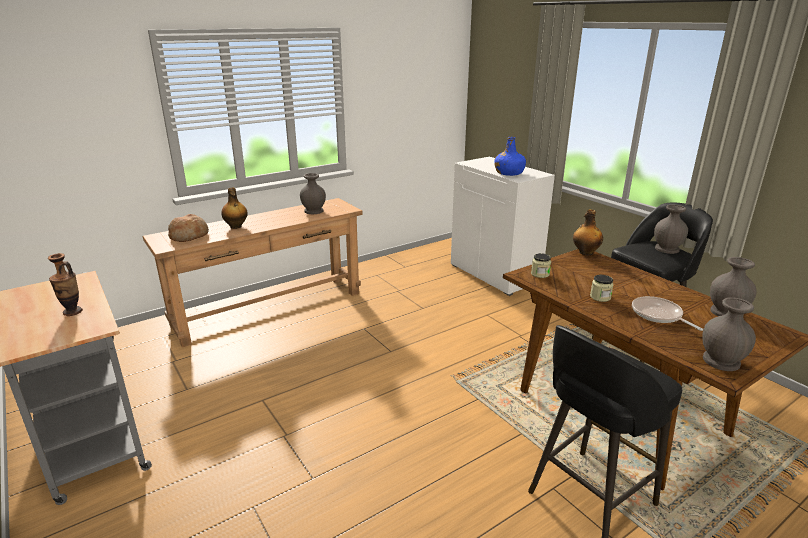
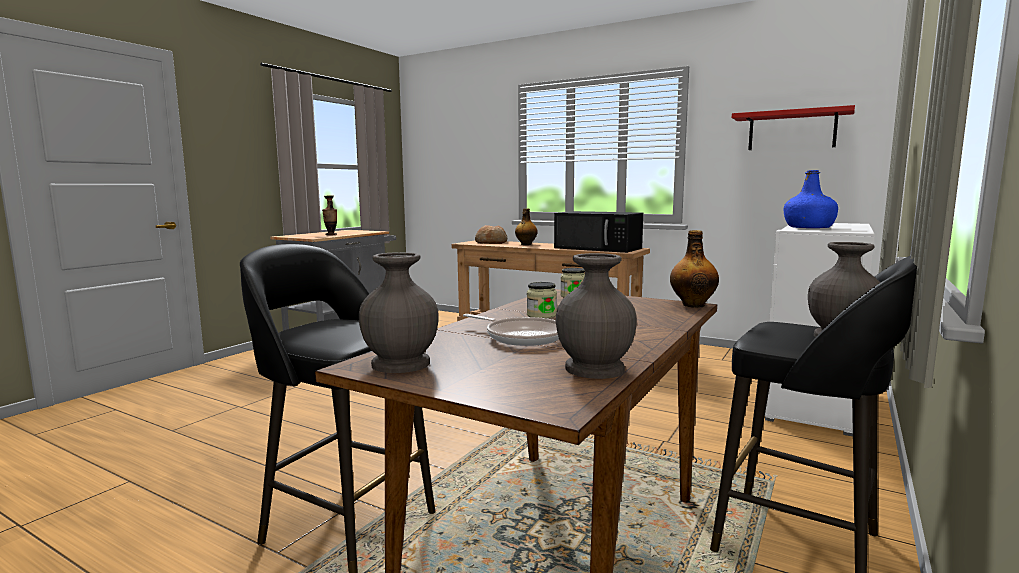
camera: 65 degrees right, 15 degrees down
(313, 211) = (599, 248): grey vase -> black microwave
(412, 87) = (791, 131): none -> red shelf
(658, 315) = (521, 337): frying pan -> frying pan turned 90 degrees clockwise

